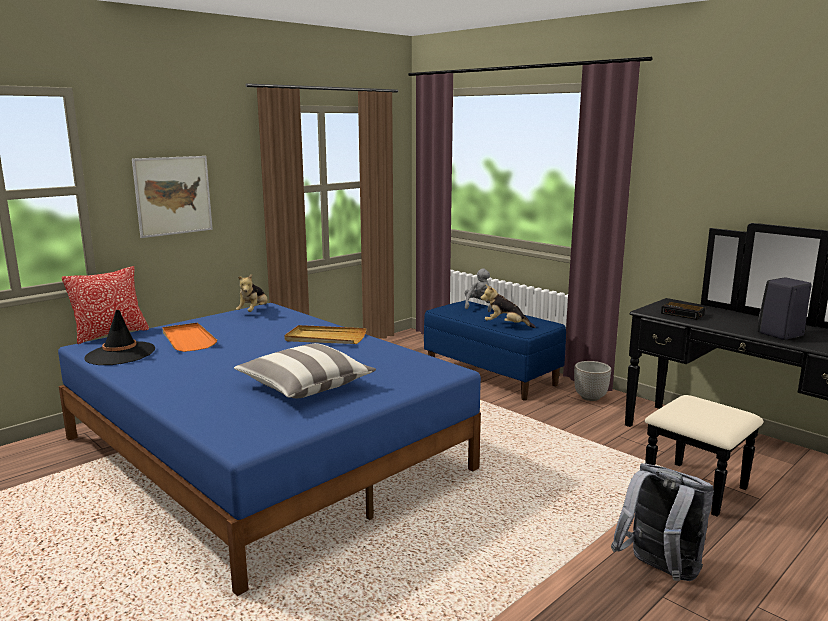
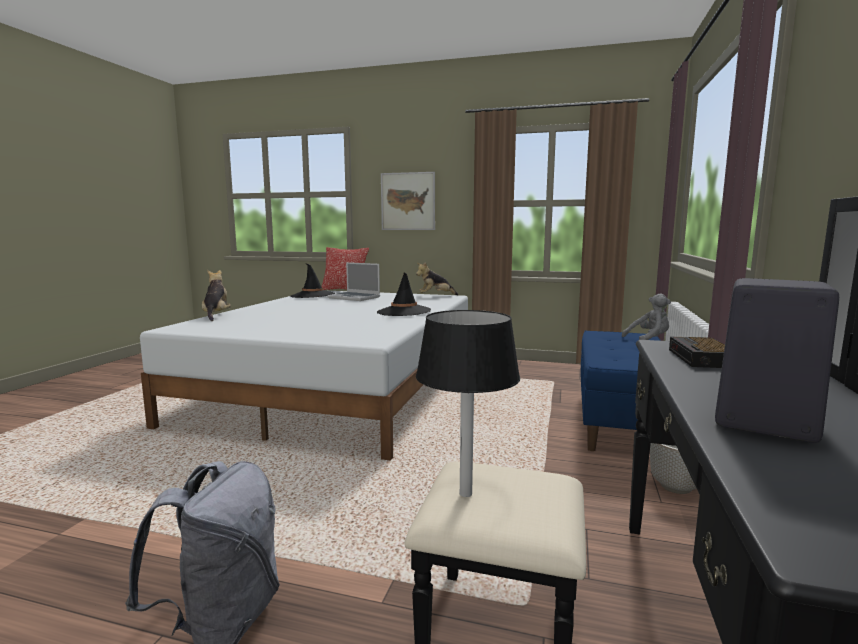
camera: 60 degrees right, 5 degrees down
(188, 339) = (355, 297): orange tray -> laptop
(264, 453) = (341, 388): blue bed -> white bed
(305, 386) = (290, 322): pillow -> none
(325, 338) = (404, 312): beige tray -> black hat
(505, 325) = (610, 354): plush toy -> plush toy (216, 315)
(704, 418) = (465, 494): none -> black table lamp

